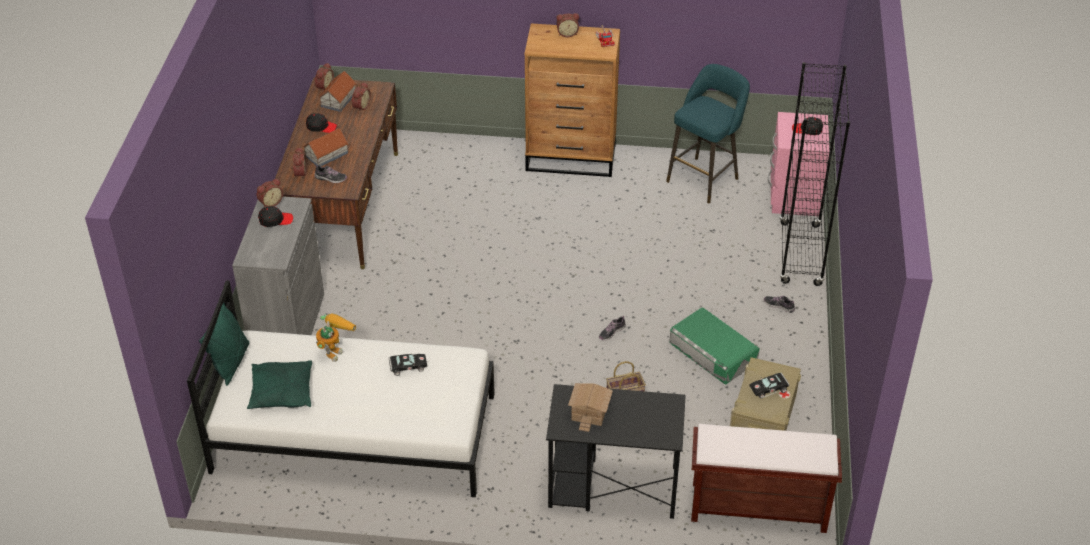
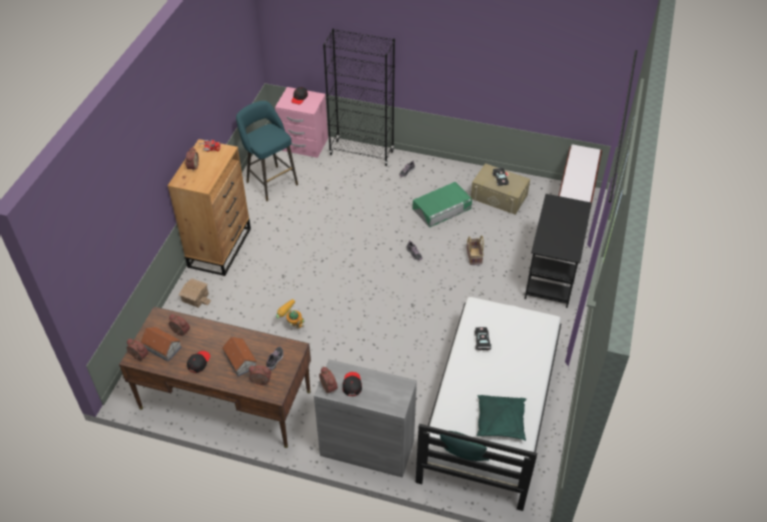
camera: 80 degrees left, 5 degrees up
(334, 349) = (458, 384): toy robot -> toy robot (292, 325)
(588, 412) = (557, 238): toy house -> toy house (195, 298)

